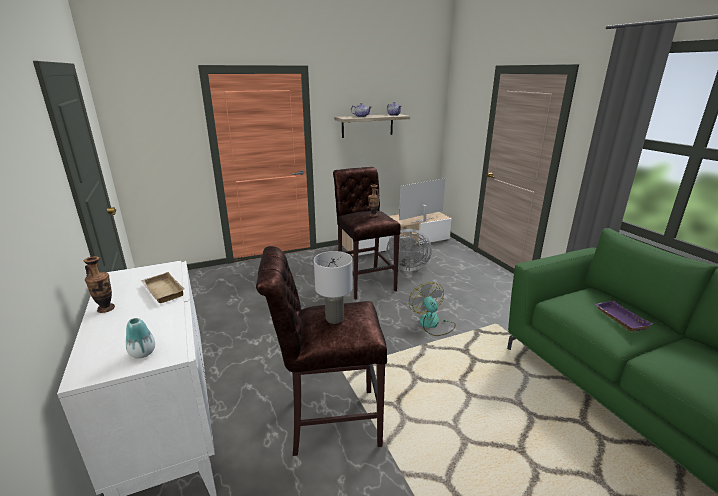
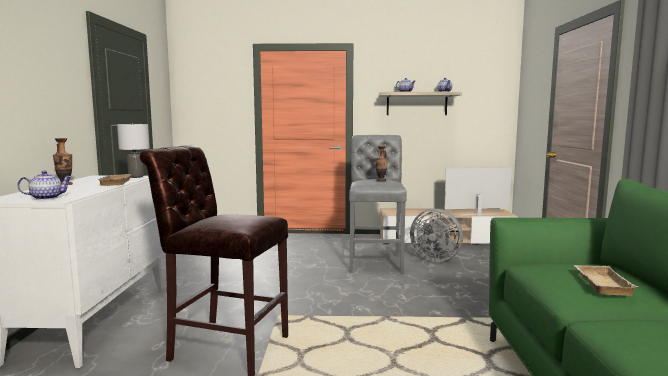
camera: 25 degrees right, 15 degrees down
(143, 353) = (46, 198): vase -> teapot
(335, 319) = (226, 217): white table lamp -> white table lamp (136, 177)
(365, 281) = (376, 262): brown stool -> grey stool
(432, 324) = (415, 304): fan -> none
(619, 318) = (600, 283): purple tray -> beige tray

